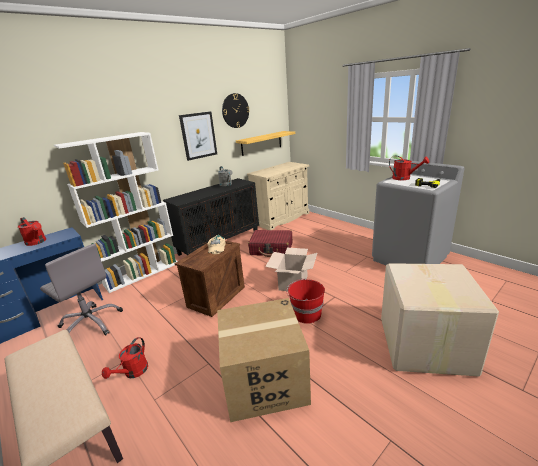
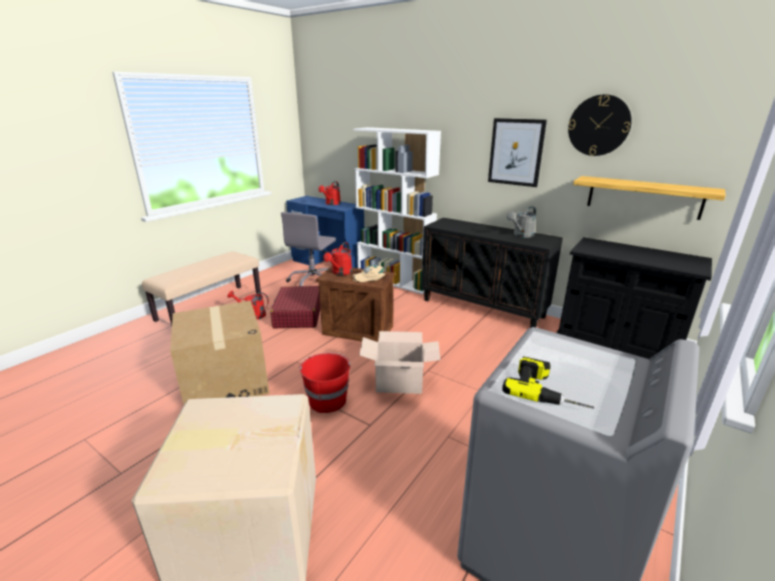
camera: 75 degrees right, 0 degrees up
(271, 249) = (490, 351): red suitcase -> red suitcase (298, 315)
(281, 218) = (615, 347): beige cabinet -> black cabinet
(404, 178) = (585, 359): red watering can -> red watering can (340, 273)

